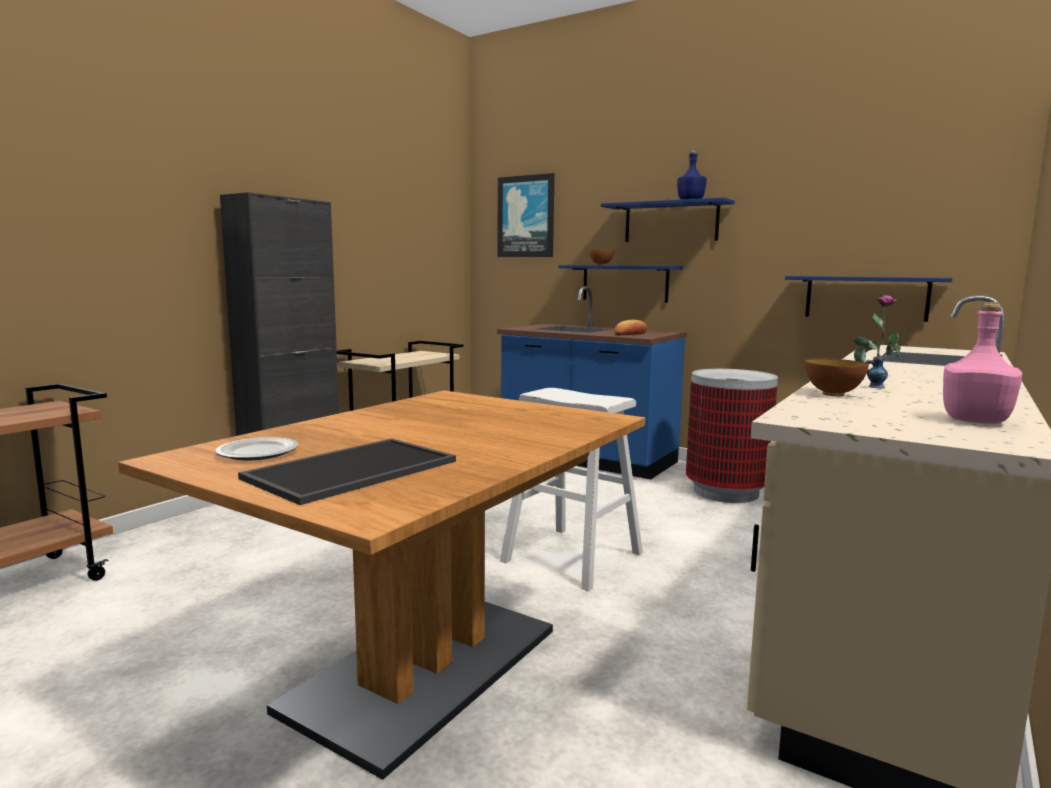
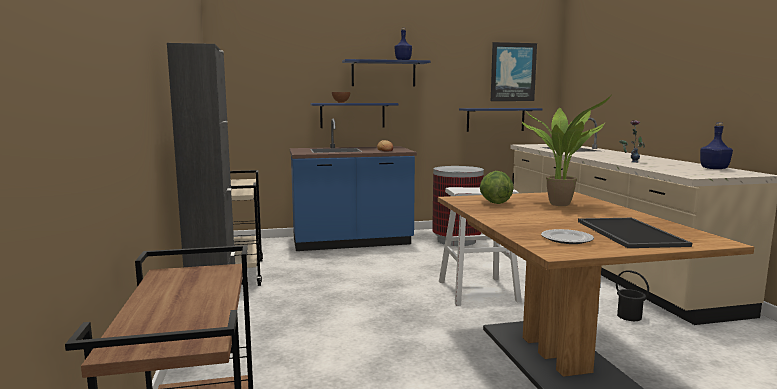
camera: 45 degrees left, 0 degrees up
(450, 407) = (494, 203): none -> lettuce
(512, 425) = (561, 204): none -> potted plant
(526, 216) = (265, 64): picture -> picture (513, 72)
(692, 683) = (629, 316): none -> black bucket
(833, 394) = (645, 166): bowl -> none
(973, 420) = (713, 169): pink bottle -> blue bottle

